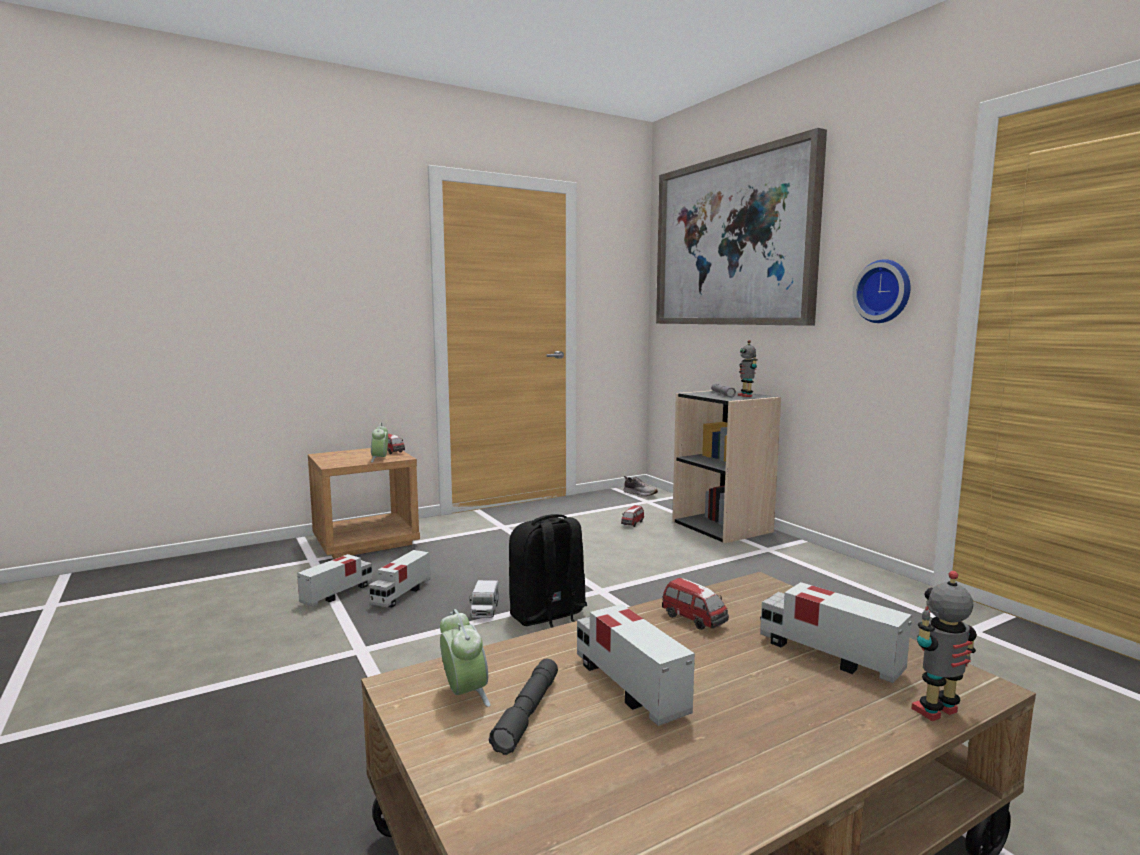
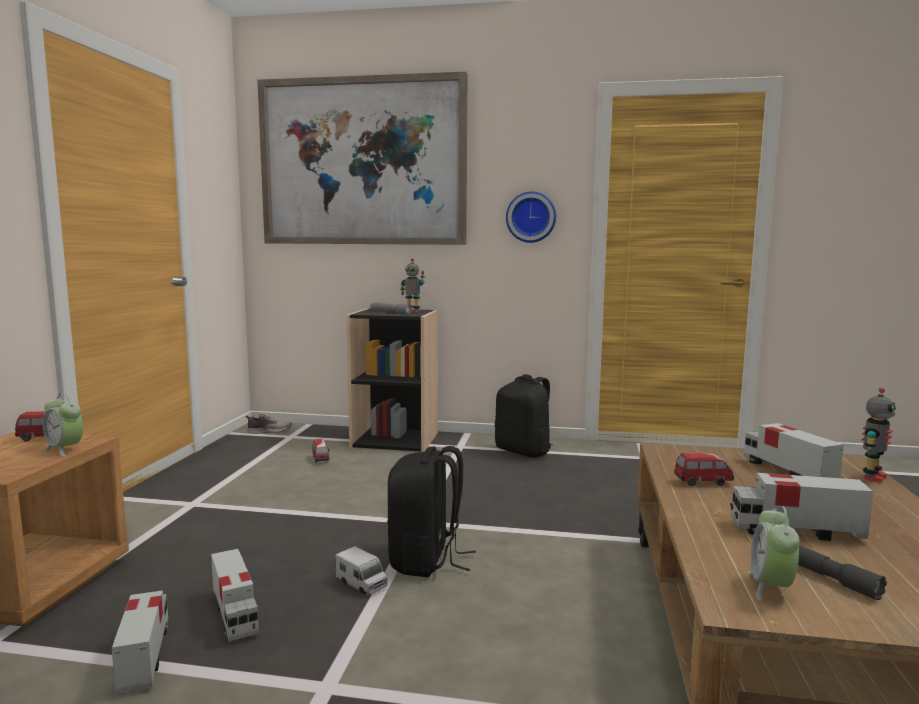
camera: 50 degrees left, 0 degrees up
(464, 694) = (770, 587): alarm clock -> alarm clock turned 90 degrees counterclockwise
(825, 573) = (524, 451): none -> black backpack
(828, 655) = (787, 472): toy truck -> toy truck turned 75 degrees clockwise
(937, 712) = (872, 477): toy robot -> toy robot turned 150 degrees counterclockwise

